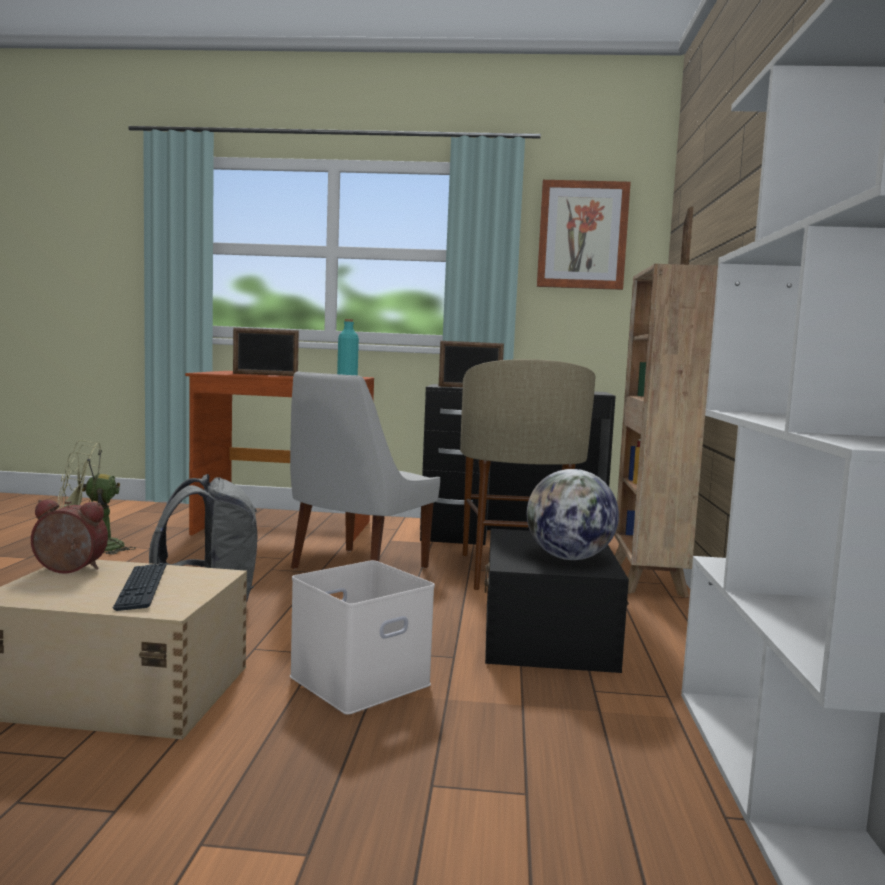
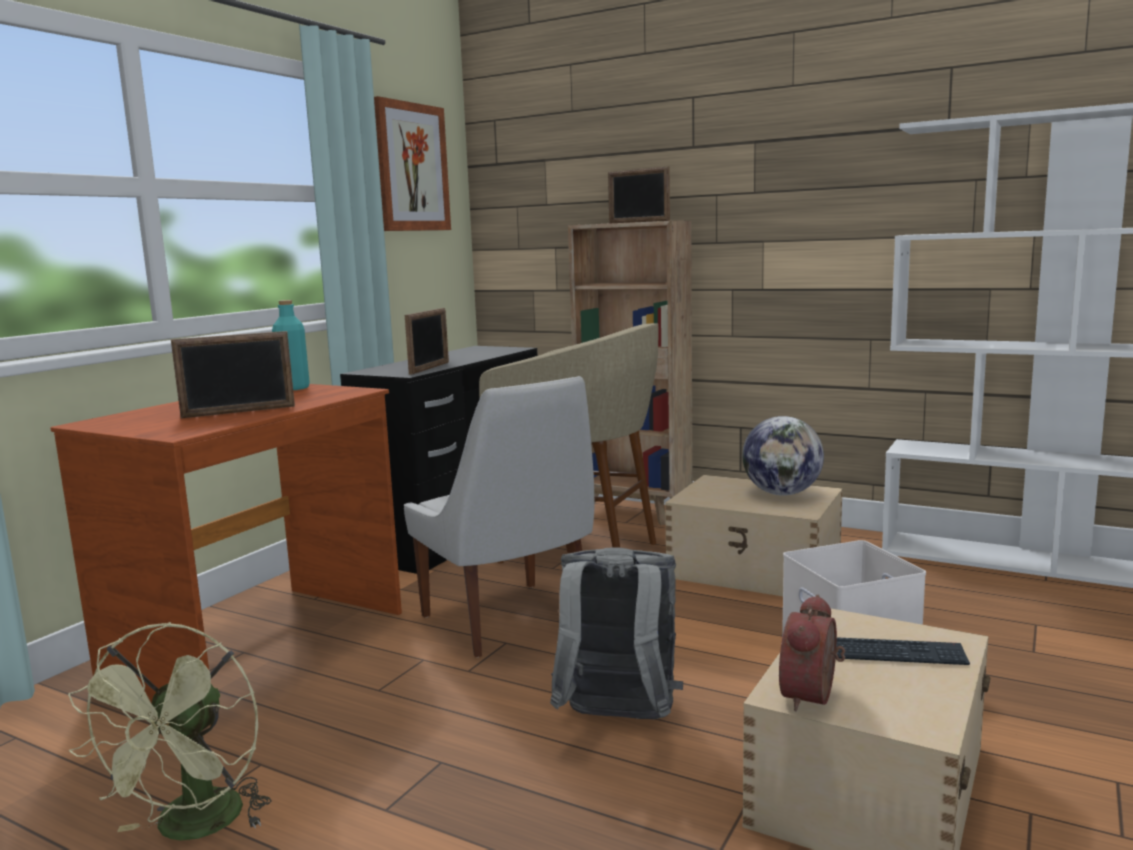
camera: 65 degrees left, 5 degrees up
(265, 374) = (239, 412): picture frame -> picture frame turned 45 degrees clockwise
(545, 635) = (756, 570): black storage box -> beige storage box

